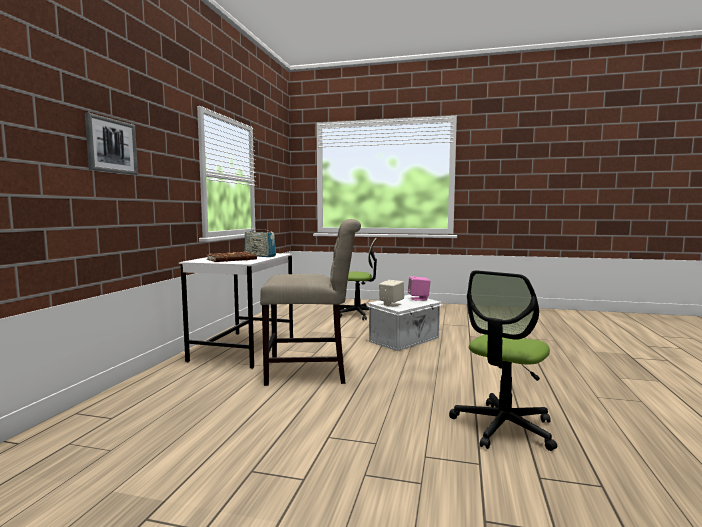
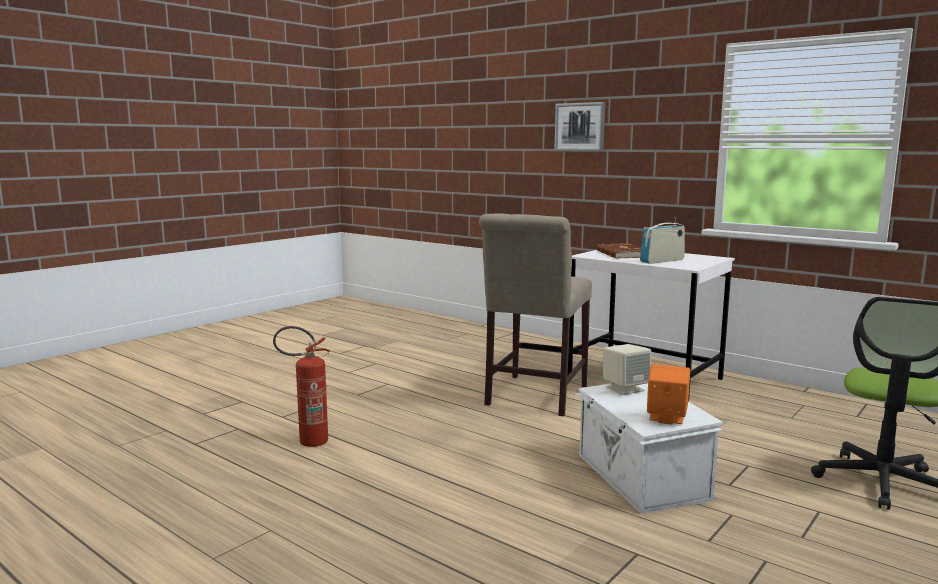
camera: 115 degrees right, 5 degrees up
(418, 299) = (666, 417): pink speaker -> orange speaker
(503, 427) = (306, 443): office chair -> fire extinguisher

